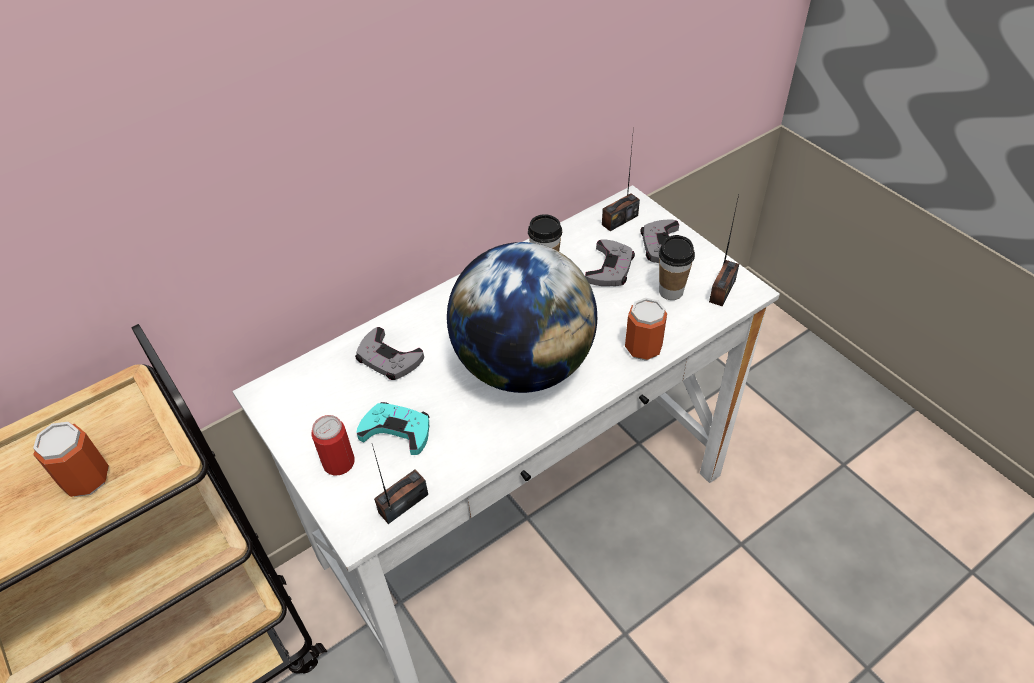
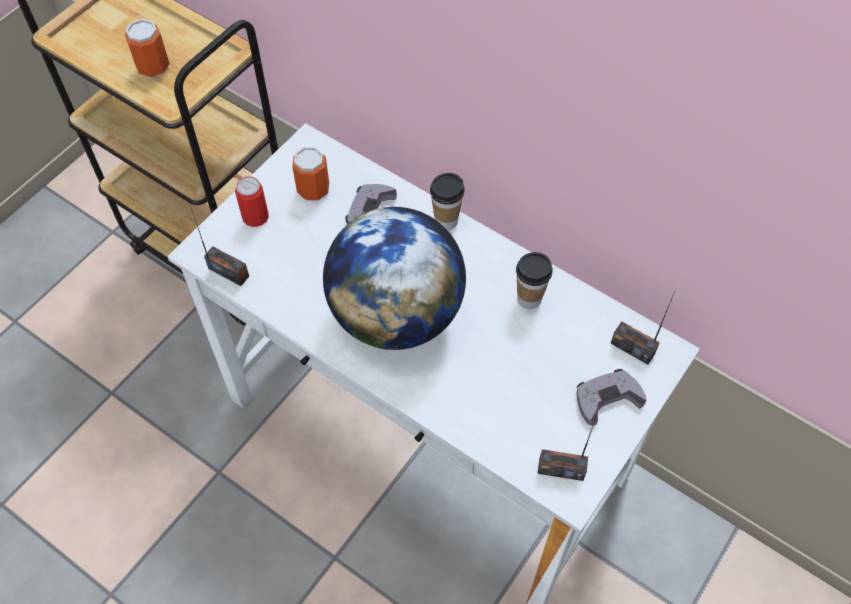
camera: 70 degrees right, 10 degrees up
(397, 431) = (296, 244): turquoise game controller -> none
(610, 268) = (553, 356): grey game controller -> none
(643, 348) = (451, 409): can -> can (313, 189)
(671, 291) = (540, 420): cup -> cup (446, 221)

